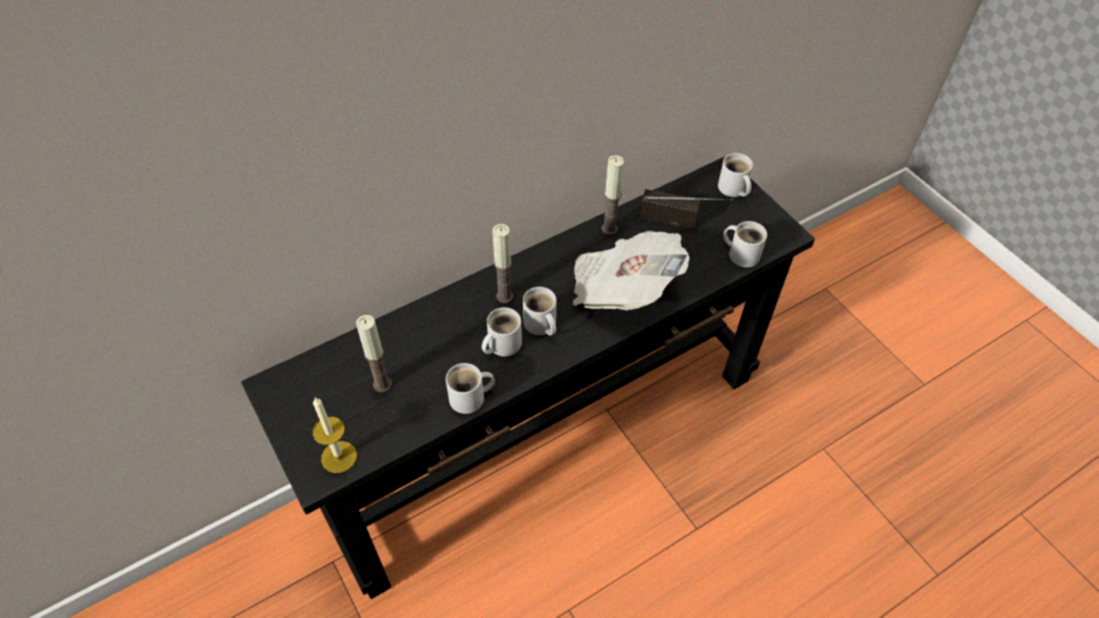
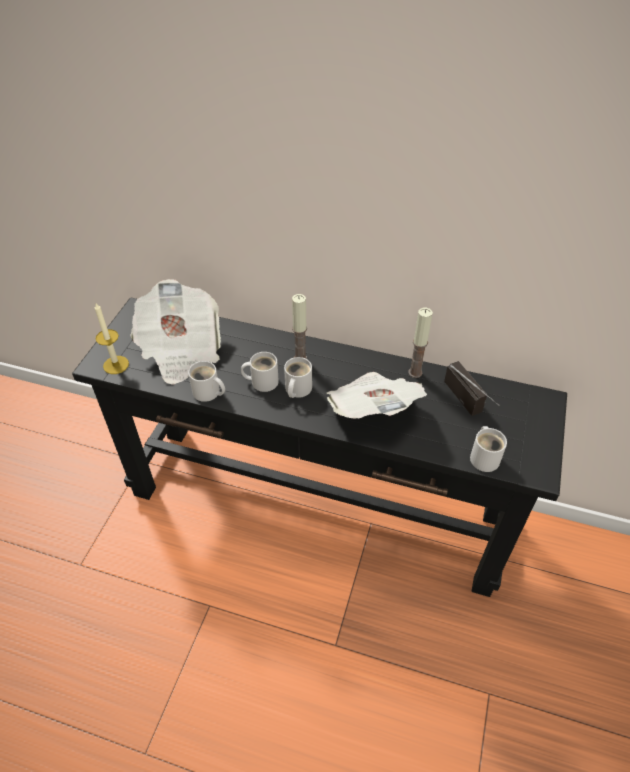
camera: 50 degrees right, 5 degrees down
(382, 384) = (180, 350): candle -> newspaper
(733, 189) = (539, 415): white mug -> none

